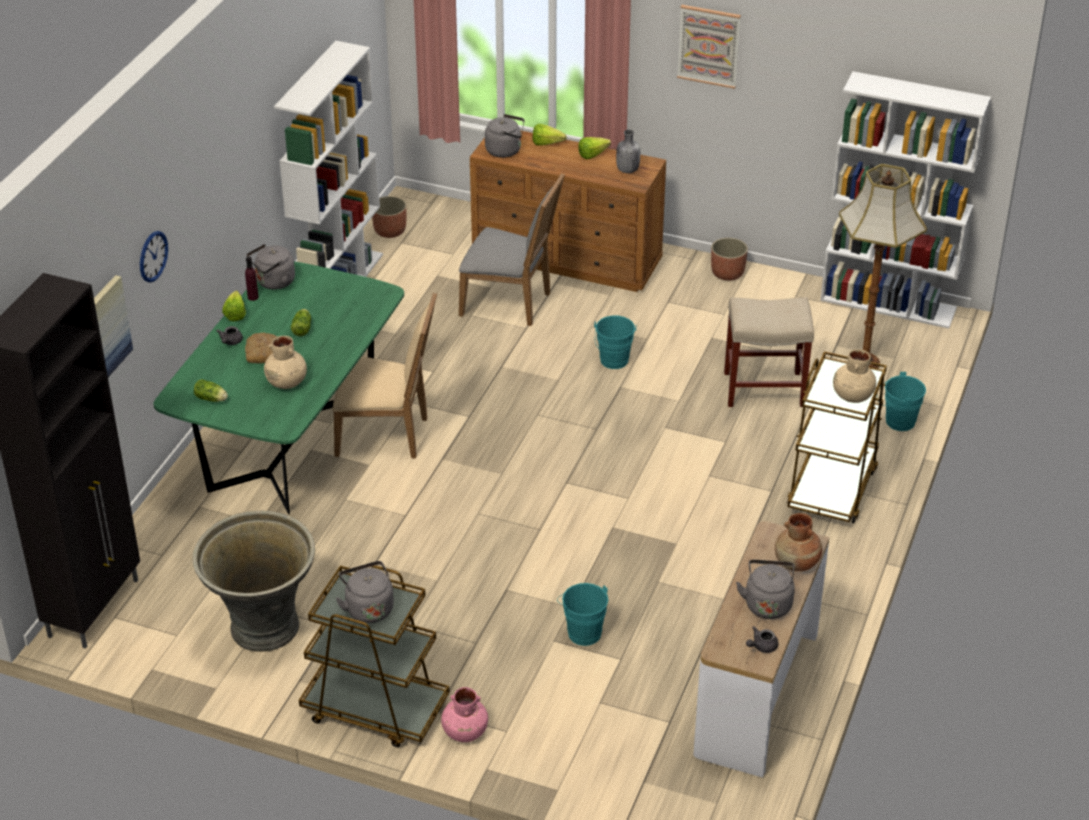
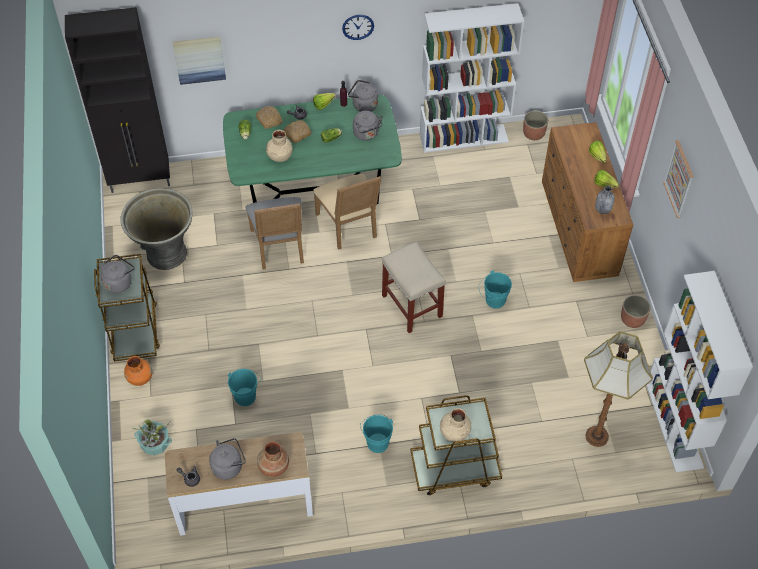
camera: 60 degrees right, 15 degrees up
(153, 256) = (263, 42): wall clock -> wall clock (358, 27)
(211, 369) = (269, 120): none -> bread
(464, 732) = (140, 377): pink vase -> orange vase
(505, 150) = (572, 140): grey kettle -> grey kettle (367, 134)
(511, 303) = (511, 224): grey chair -> grey chair (279, 249)
(592, 754) = (155, 443): none -> potted plant
(765, 389) = (527, 391): beige stool -> beige stool (412, 306)
(896, 421) = (548, 480): turquoise bucket -> turquoise bucket (376, 441)

